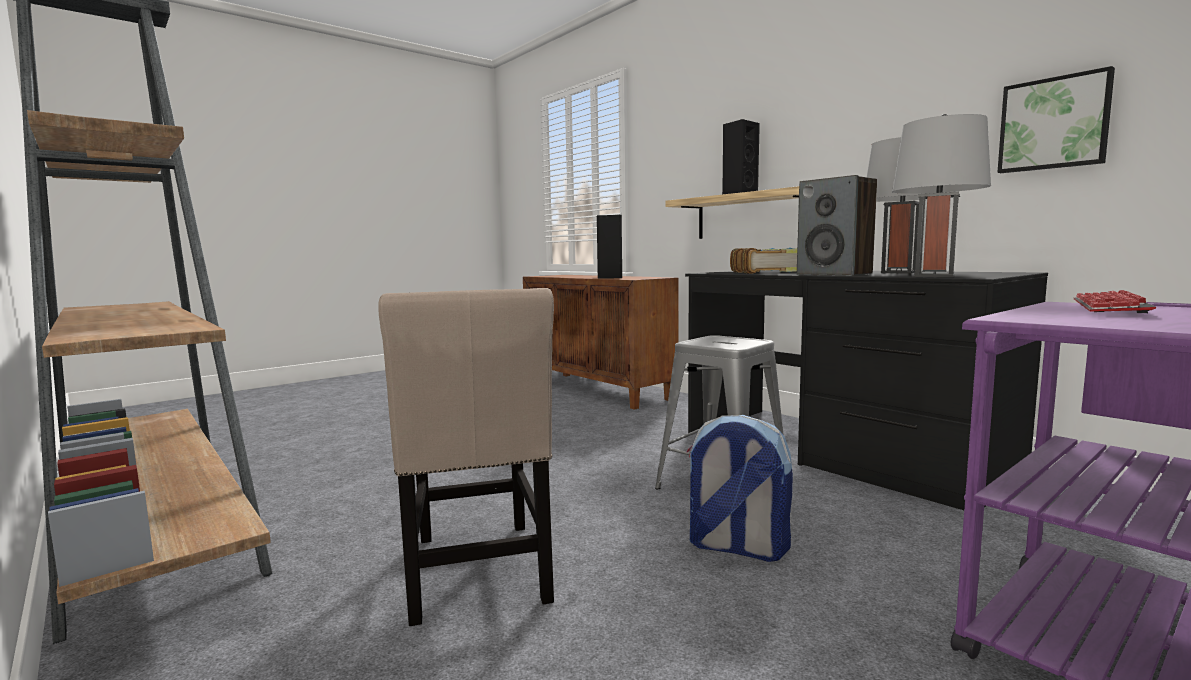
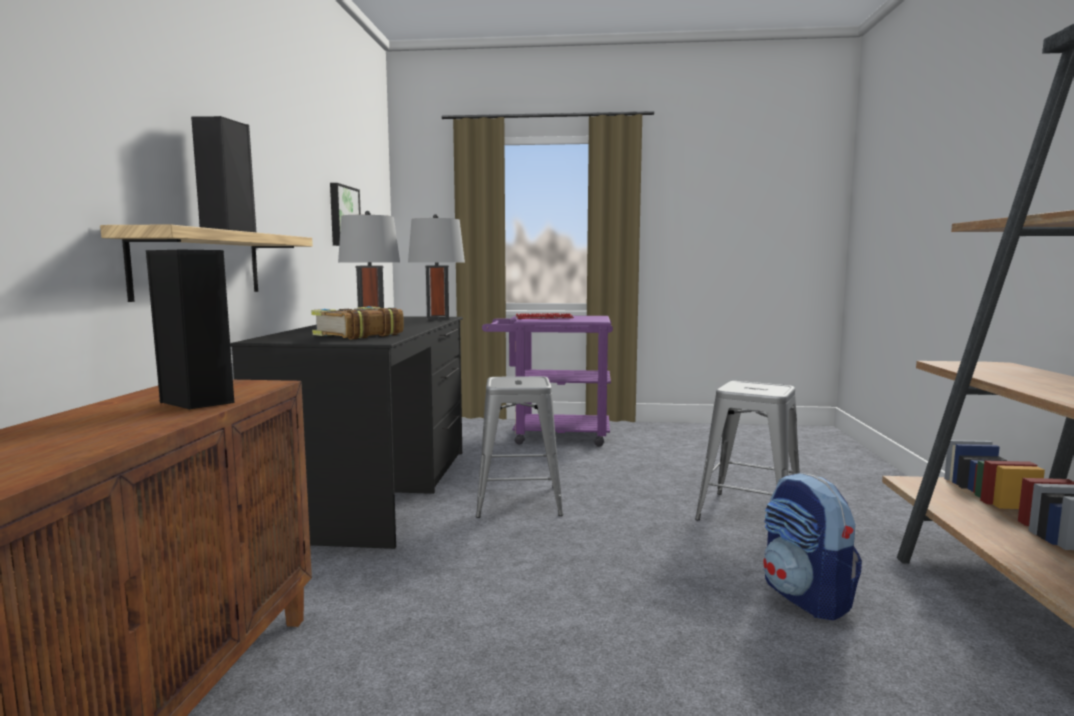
camera: 135 degrees left, 0 degrees up
(478, 574) = (749, 514): beige chair -> grey stool
(735, 547) = (596, 480): backpack -> backpack (806, 598)
(835, 274) = (417, 325): speaker -> none

